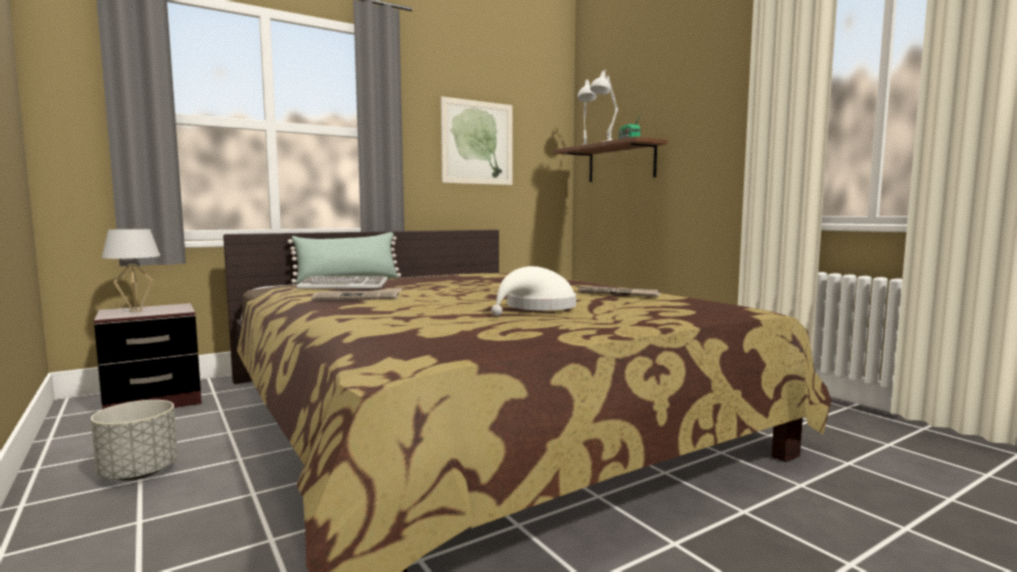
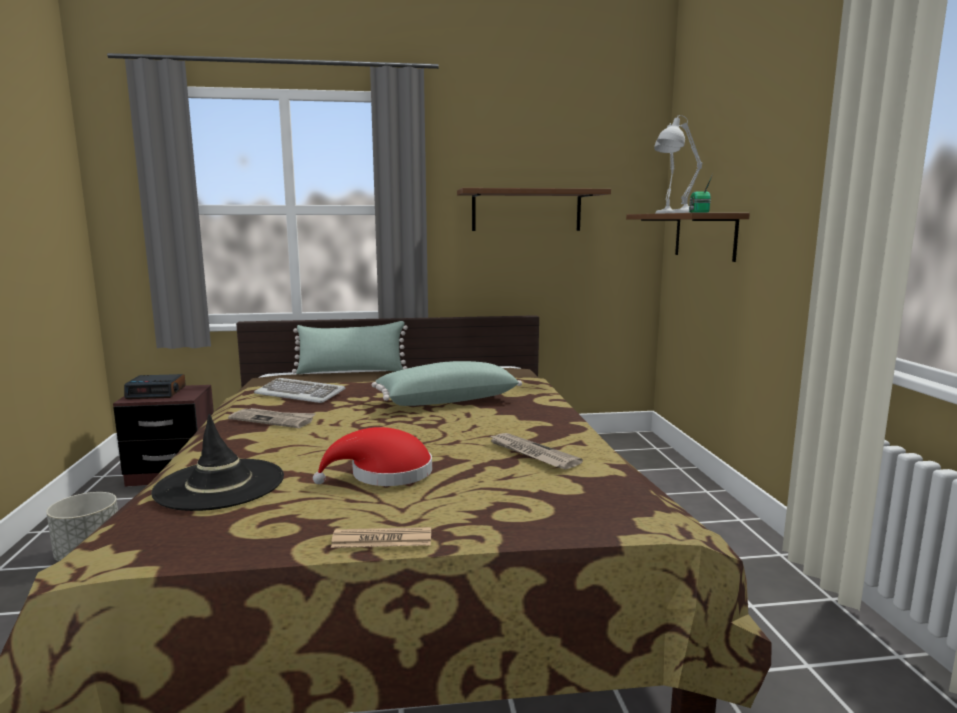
camera: 25 degrees right, 5 degrees up
(136, 311) = (157, 392): white table lamp -> alarm clock
(409, 324) = (220, 485): none -> black hat
(477, 143) = (526, 210): picture -> brown shelf
(486, 281) = (446, 400): none -> green pillow
(537, 308) = (384, 474): white hat -> red hat
(617, 328) = (382, 539): none -> newspaper

